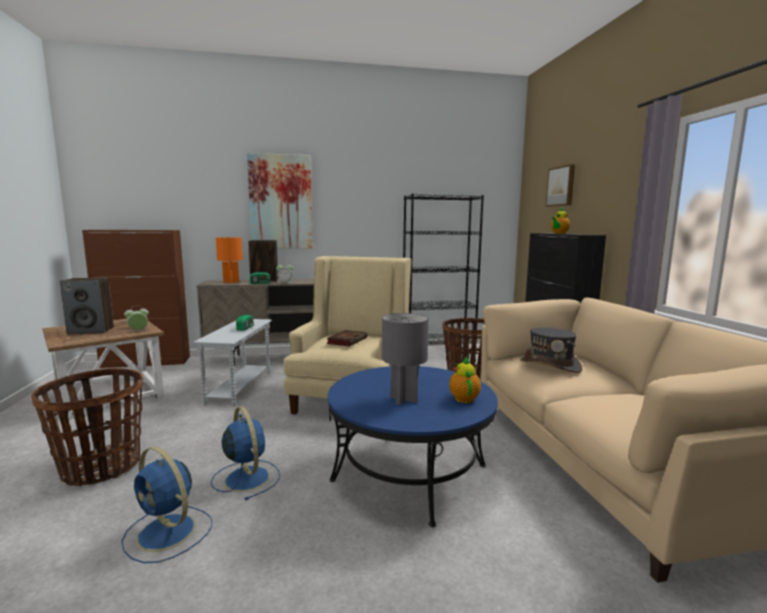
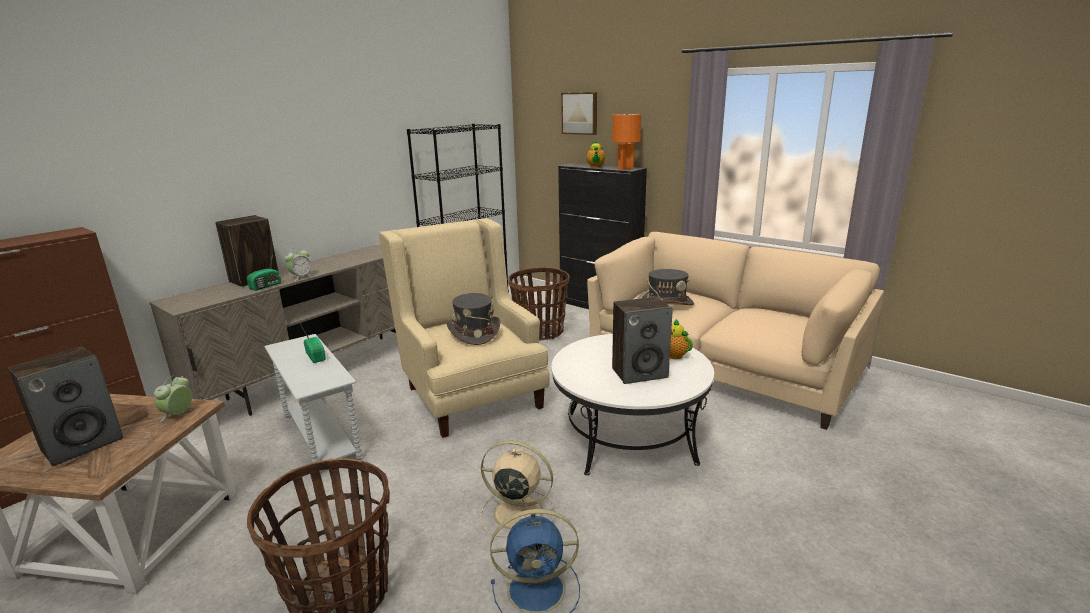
camera: 40 degrees left, 10 degrees up
(231, 282) = (213, 295): orange table lamp -> orange table lamp (625, 168)
(246, 477) = (516, 512): blue fan -> beige fan
(281, 202) = (247, 155): picture -> none
(347, 340) = (474, 333): book -> grey hat
(404, 399) = (640, 373): grey table lamp -> speaker
(410, 472) = (629, 437): blue coffee table -> white coffee table

